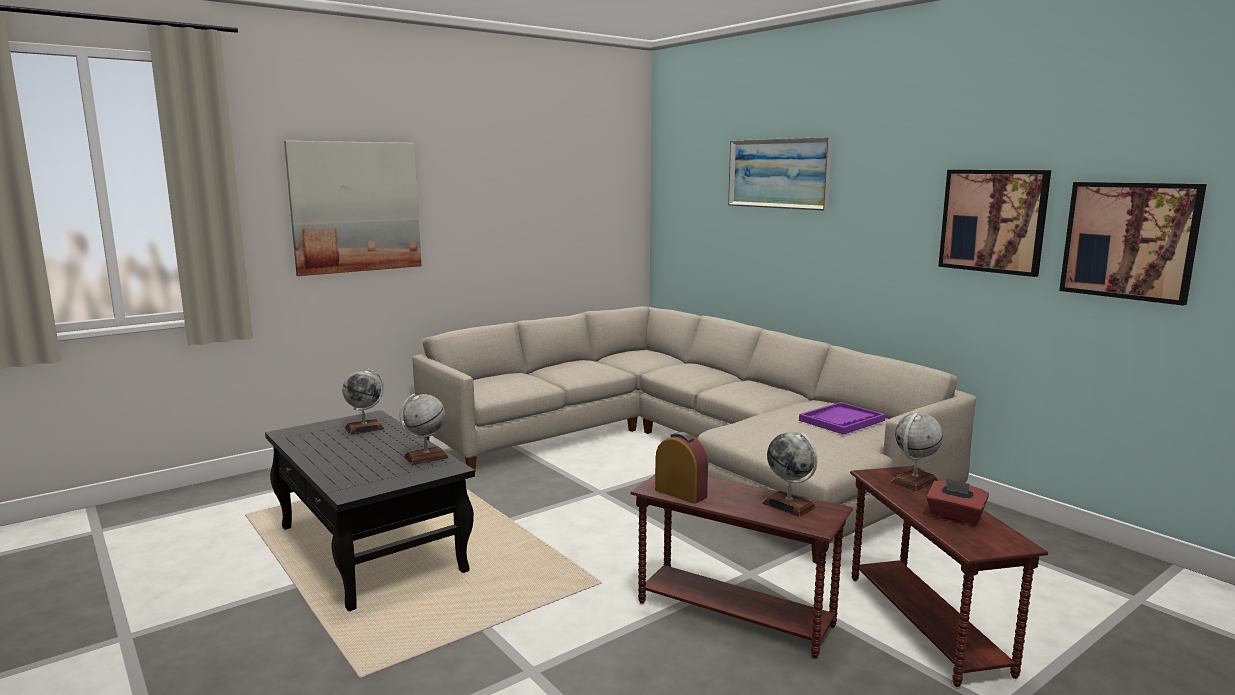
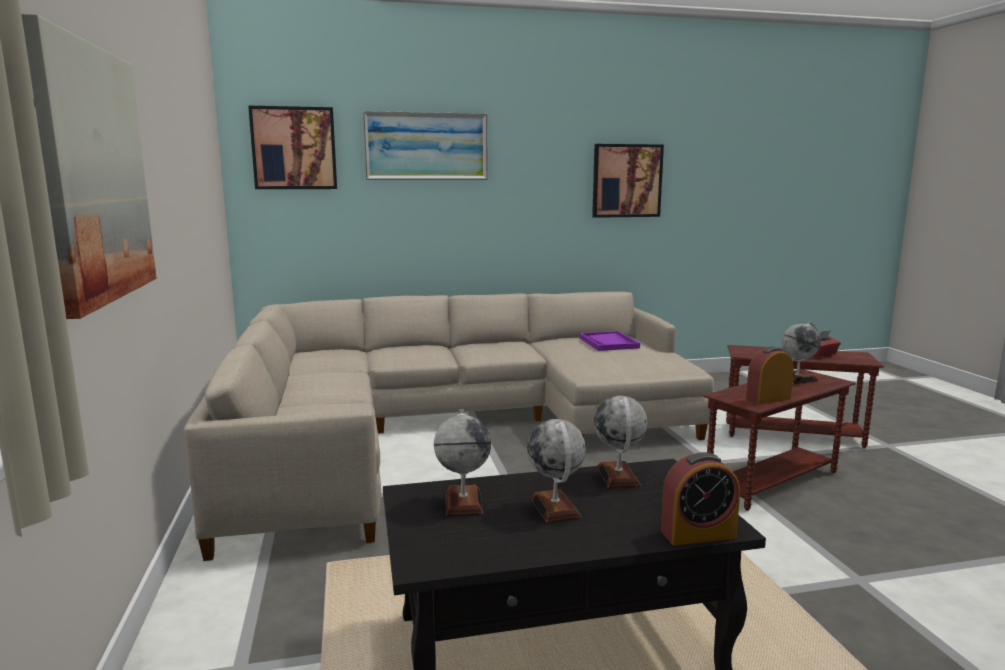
camera: 65 degrees left, 0 degrees up
(337, 485) = (698, 534): none -> alarm clock
(914, 481) = (759, 350): globe -> globe (555, 508)
(1129, 240) = (706, 188): picture -> picture (294, 148)

